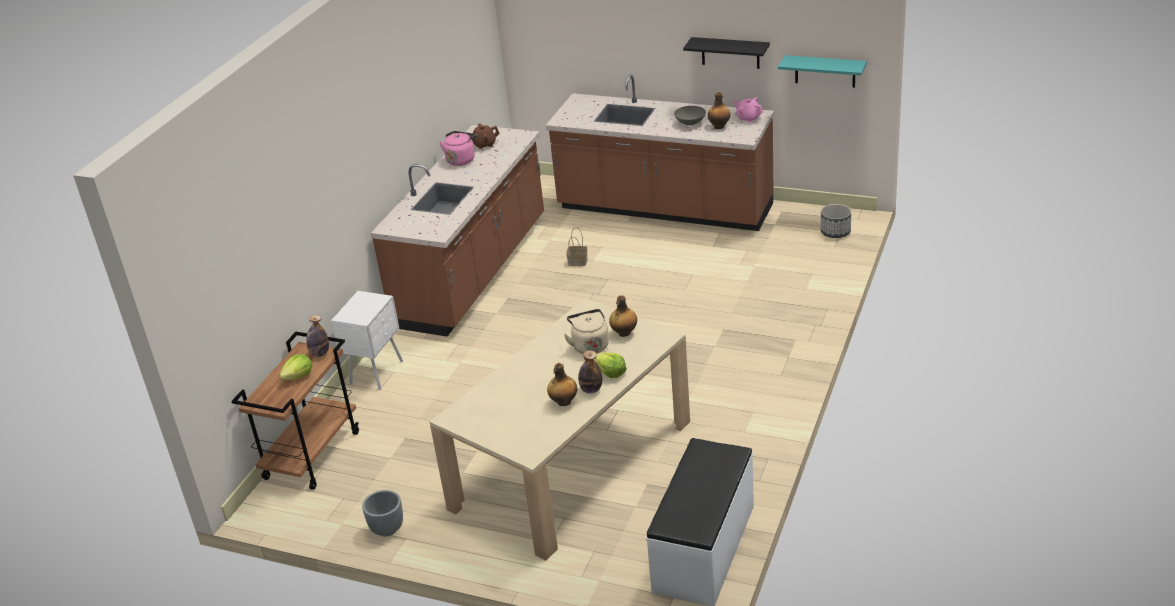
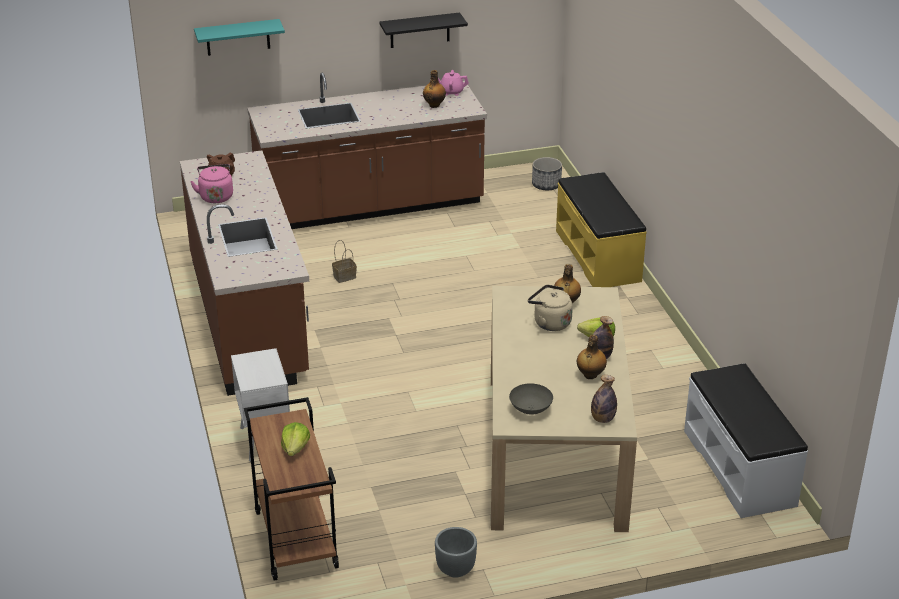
camera: 40 degrees left, 0 degrees up
(320, 354) = (289, 421): bottle -> bottle (602, 419)
(691, 123) = (404, 108): grey bowl -> grey bowl (531, 409)
(807, 310) = (598, 255): none -> yellow bench
(825, 71) = (513, 31): turquoise shelf -> turquoise shelf (238, 37)

